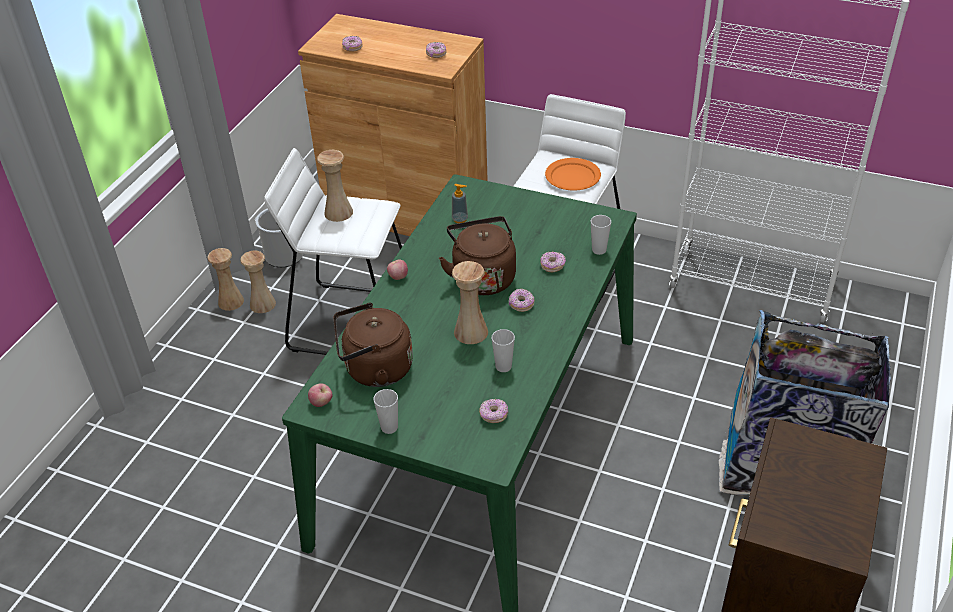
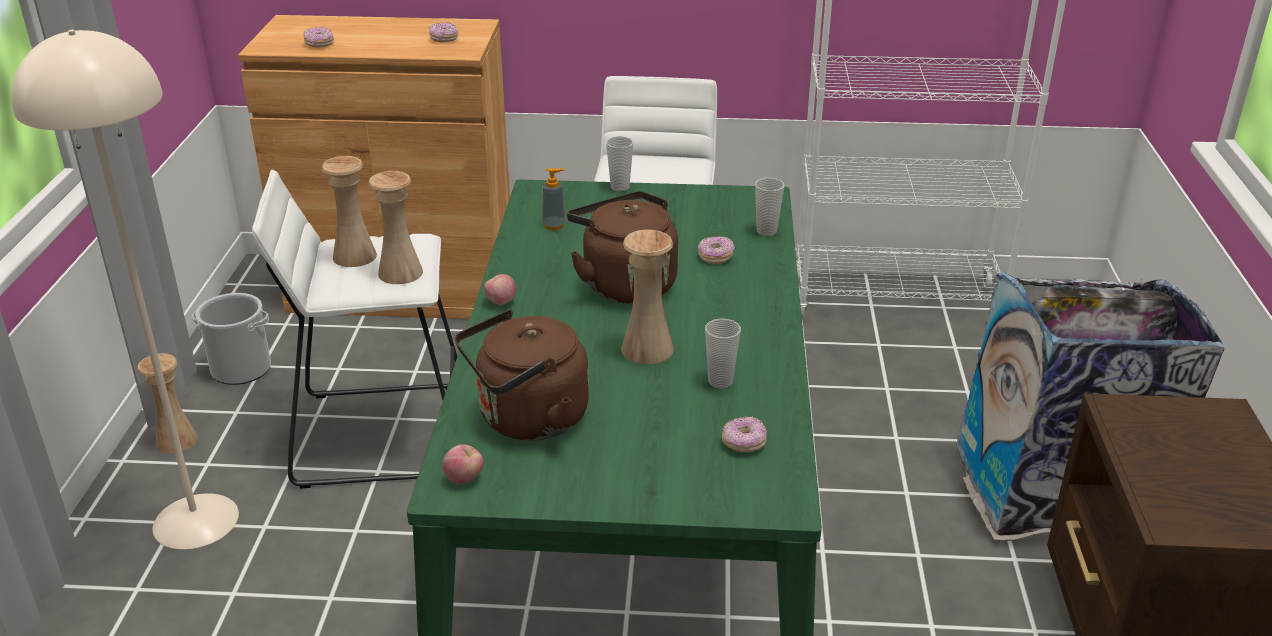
camera: 20 degrees left, 10 degrees down
(226, 361) = (195, 521): none -> beige floor lamp
(262, 304) = (229, 435): beige vase -> beige vase (400, 273)
(389, 427) = (593, 490): cup -> cup (620, 187)
(521, 305) = (700, 306): donut -> none
(572, 177) = (665, 175): orange plate -> none

